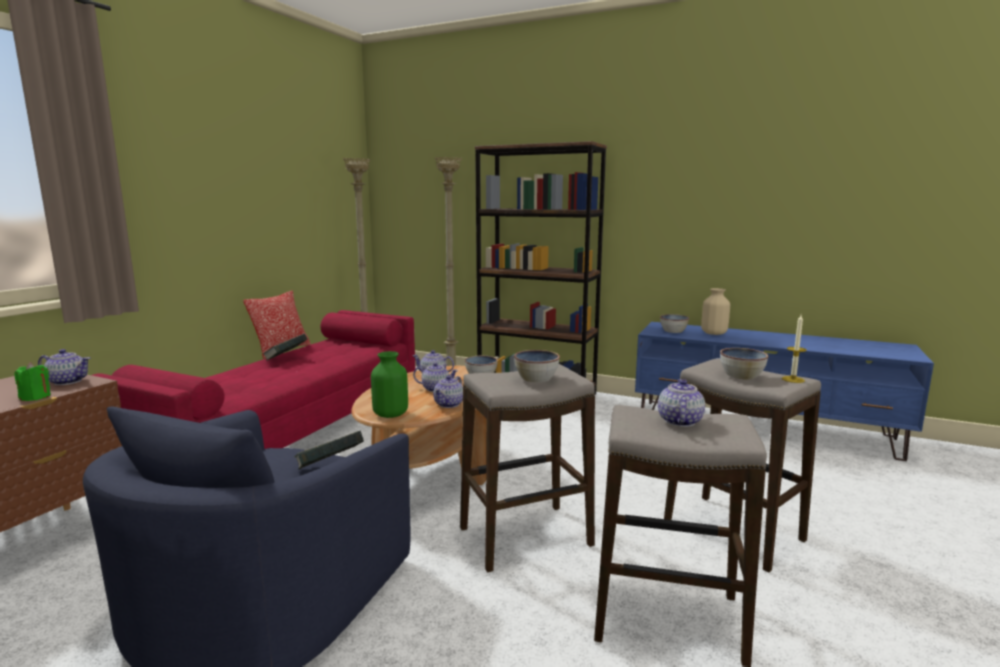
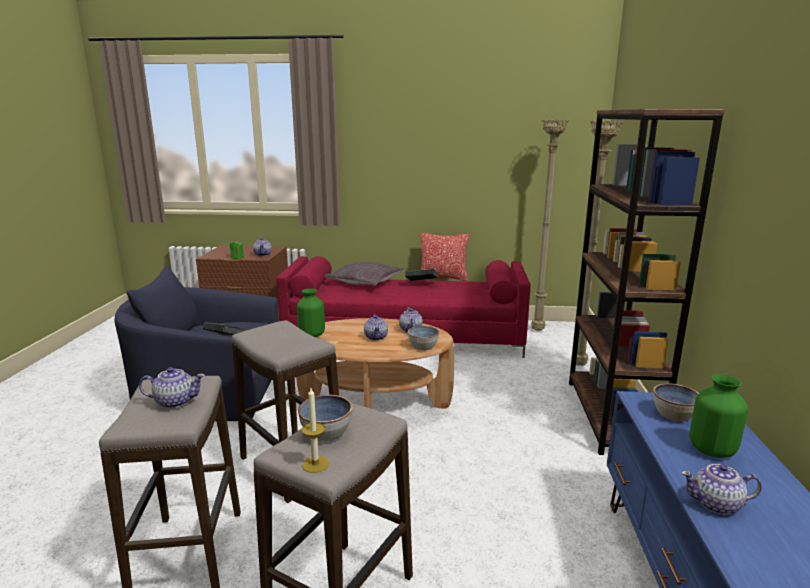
camera: 70 degrees right, 5 degrees up
(217, 379) = (364, 281): none -> grey pillow
(449, 404) = (343, 348): teapot -> teapot (716, 504)
(536, 378) = (280, 342): bowl -> none
(713, 333) = (712, 450): beige vase -> green vase

